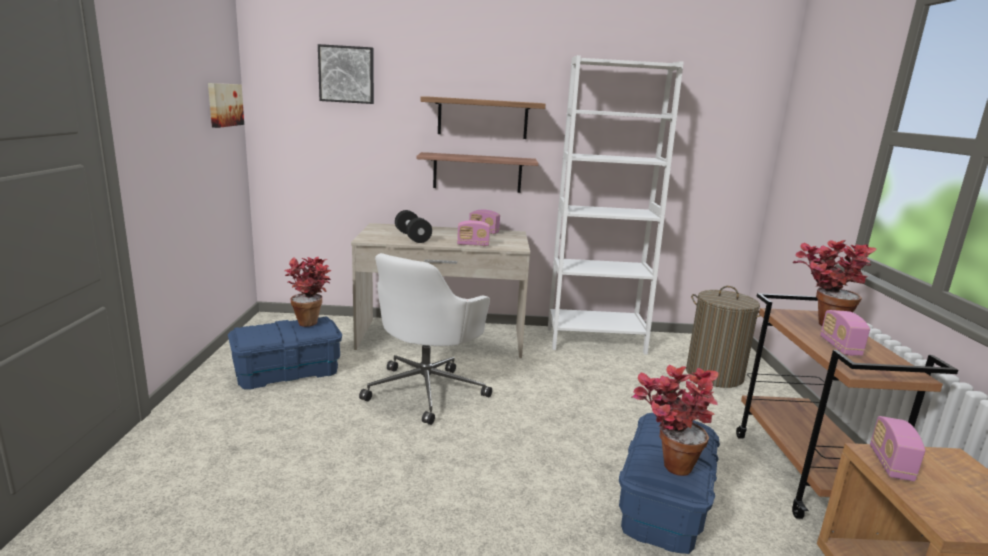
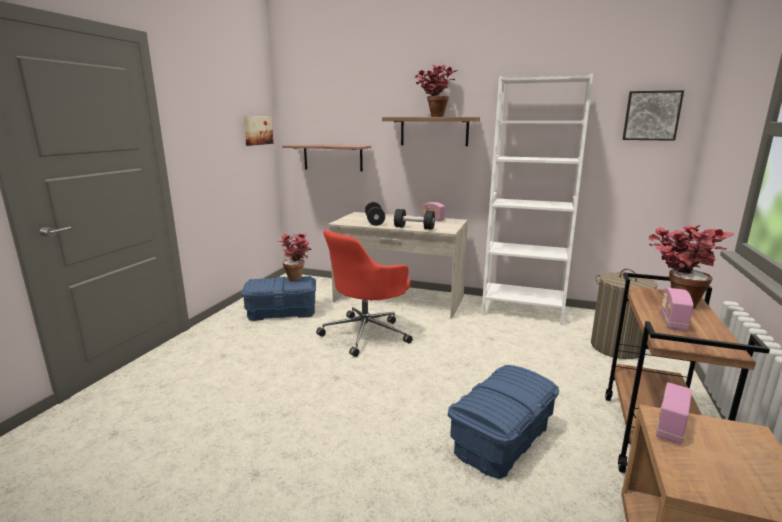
camera: 20 degrees right, 0 degrees up
(347, 74) = (338, 105): picture -> picture (651, 115)
(427, 390) = (367, 333): white office chair -> red office chair
(473, 245) = (414, 228): radio -> black dumbbell
(477, 172) = (431, 173): shelf -> shelf (333, 157)
(666, 464) = (488, 403): potted plant -> potted plant (433, 116)

